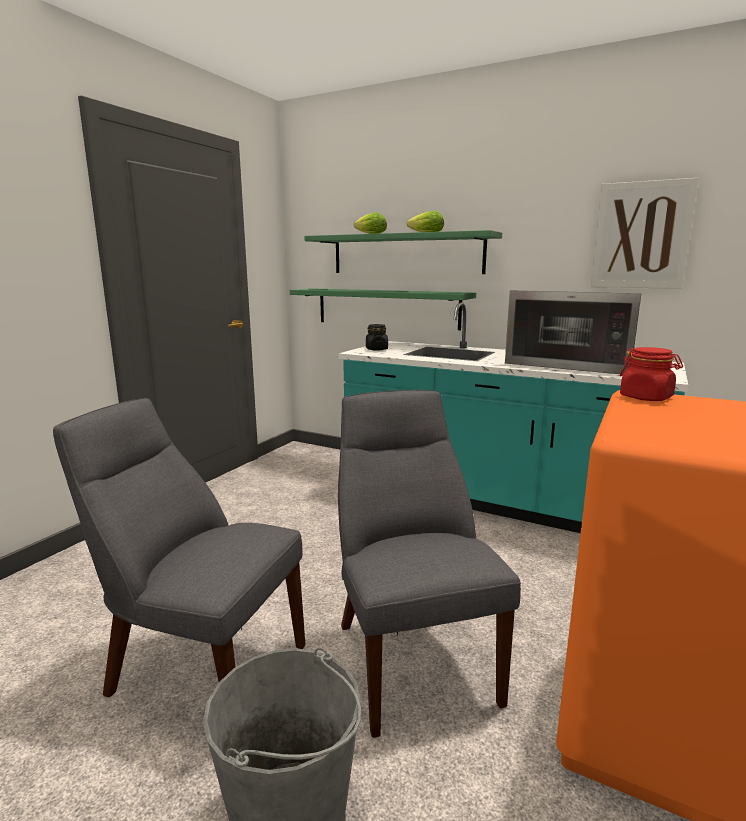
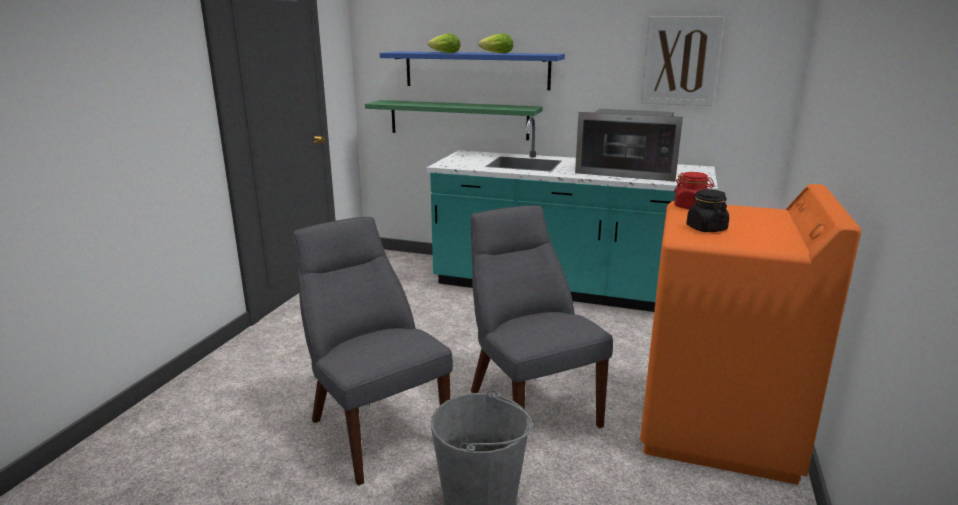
camera: 10 degrees left, 5 degrees up
(201, 667) = (375, 428): grey chair -> grey chair turned 45 degrees clockwise
(376, 349) = (457, 161): black jar -> black jar (706, 228)
(406, 254) = (476, 70): green shelf -> blue shelf

